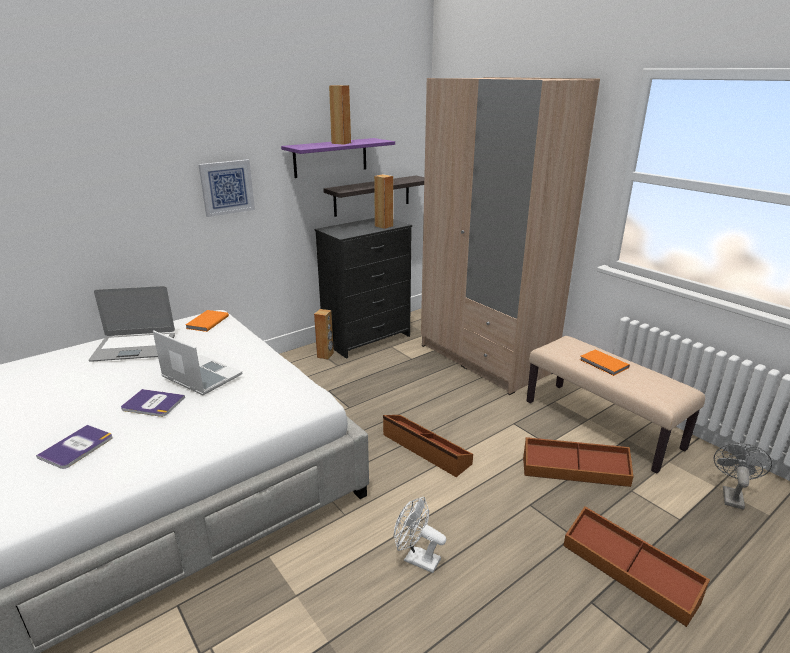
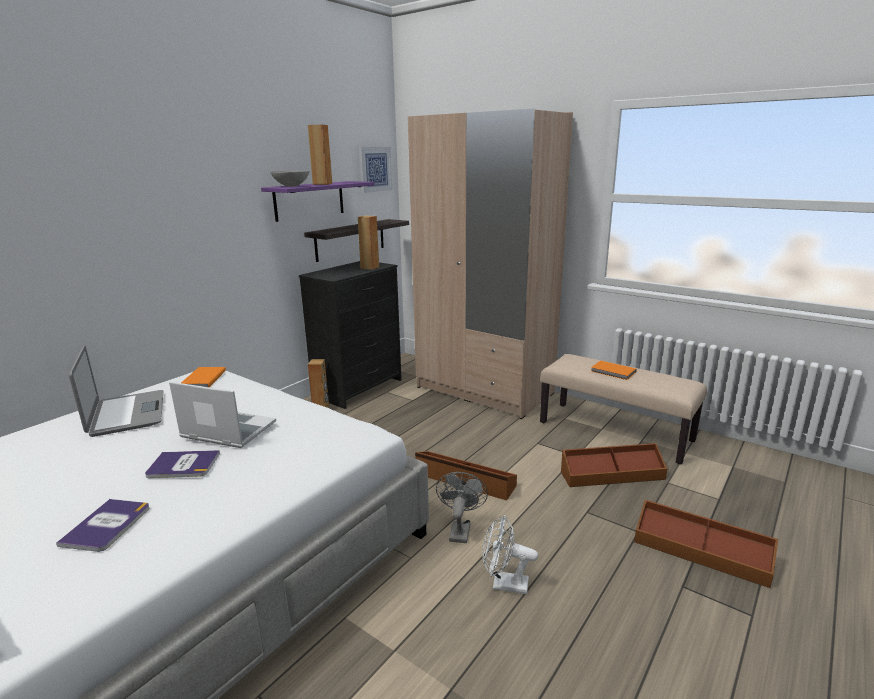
camera: 15 degrees left, 5 degrees down
(135, 347) = (126, 414): laptop -> laptop turned 90 degrees counterclockwise
(227, 187) = (207, 232): picture -> picture (375, 169)
(308, 146) = (291, 186): none -> grey bowl
(731, 495) = (748, 471): grey fan -> grey fan (460, 529)

